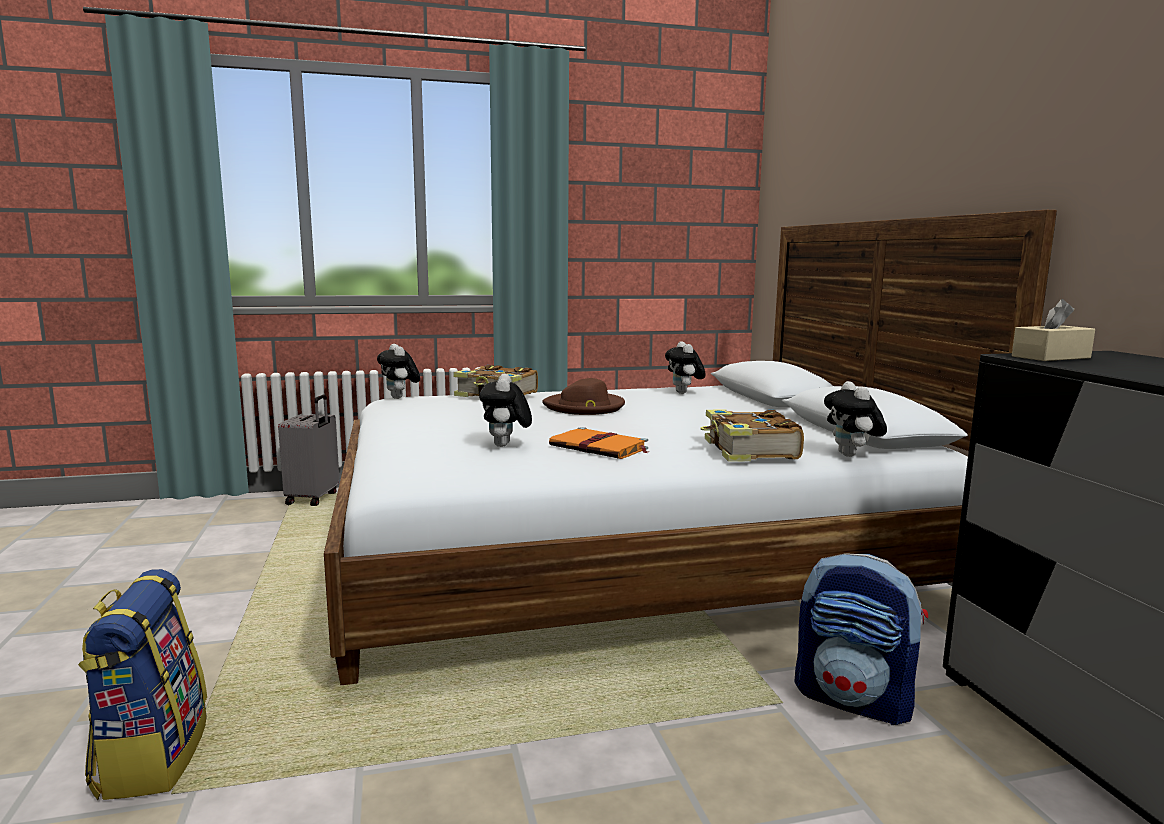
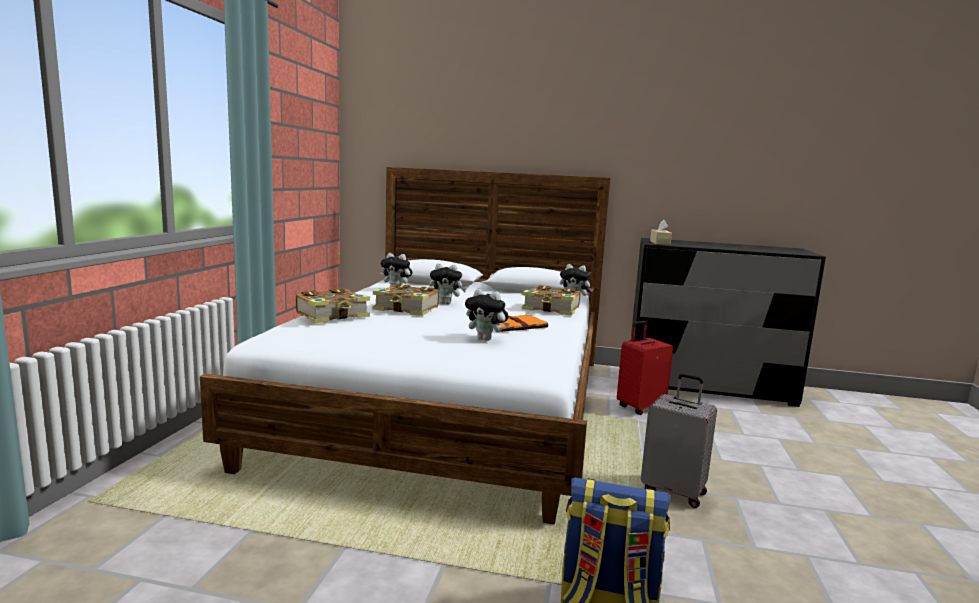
camera: 65 degrees left, 0 degrees up
(314, 498) = (120, 490): grey suitcase -> grey suitcase (674, 491)
(400, 398) = (265, 338): plush toy -> plush toy (446, 303)
(585, 407) = (407, 309): brown hat -> book
(854, 700) = (640, 407): backpack -> red suitcase

